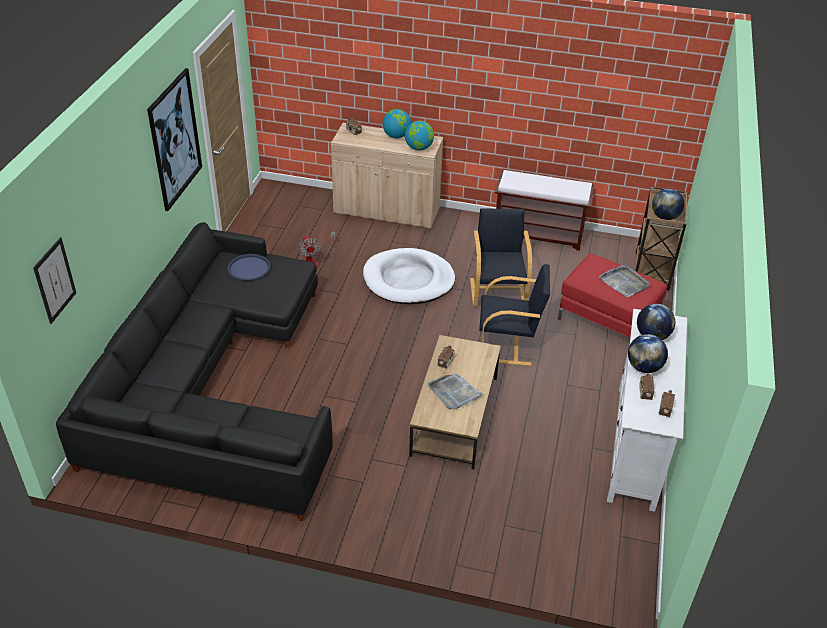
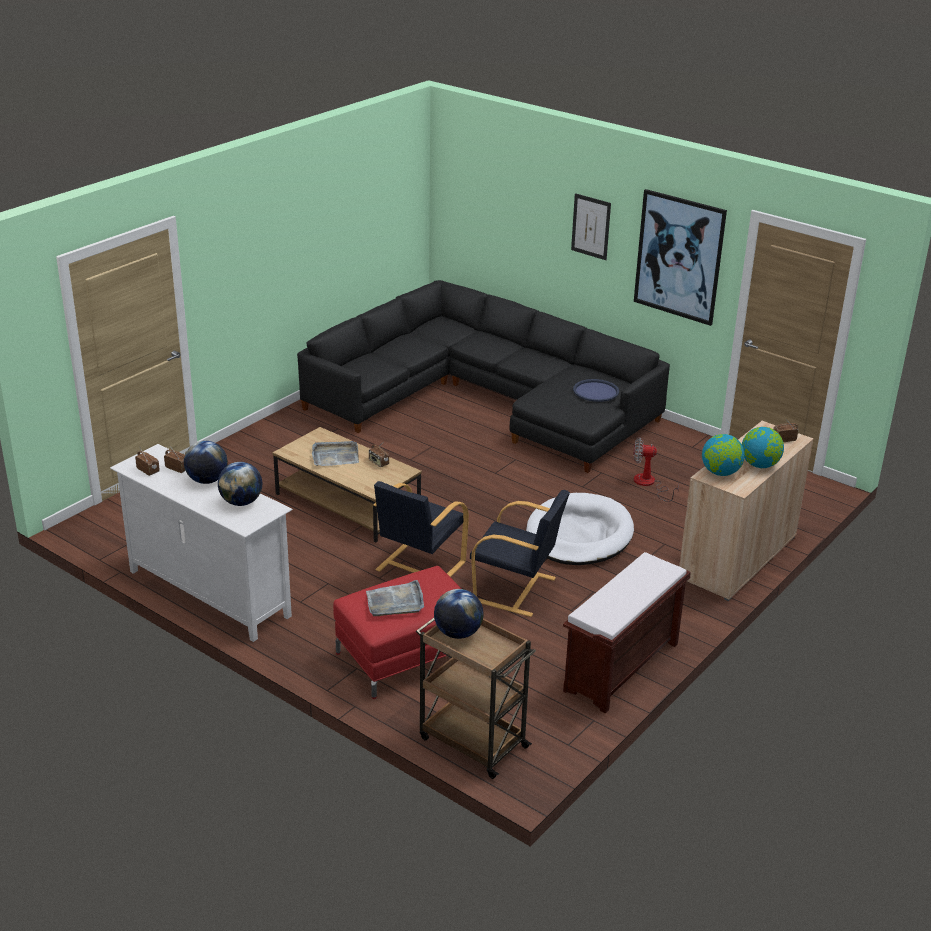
camera: 115 degrees right, 10 degrees down
(54, 280) = (483, 199): picture -> picture (591, 226)

